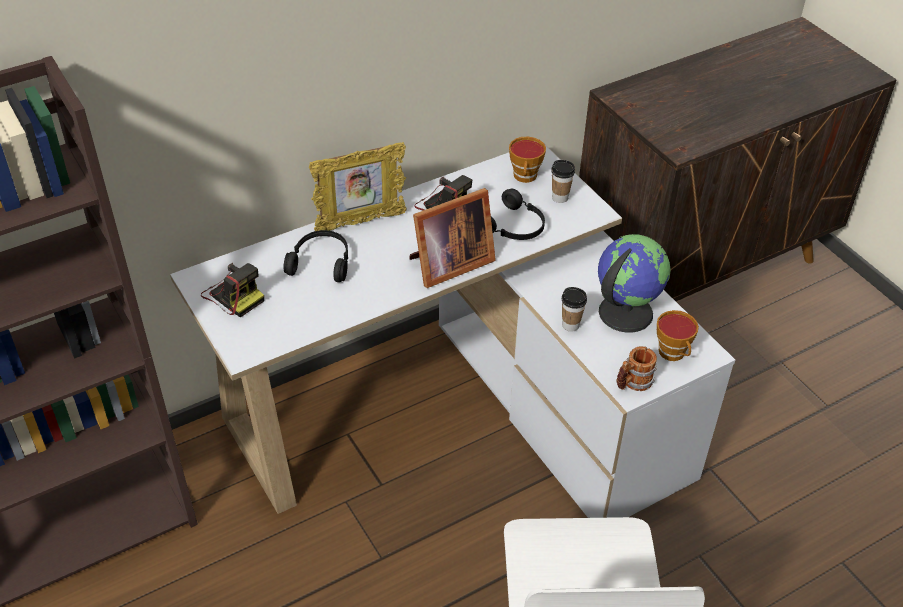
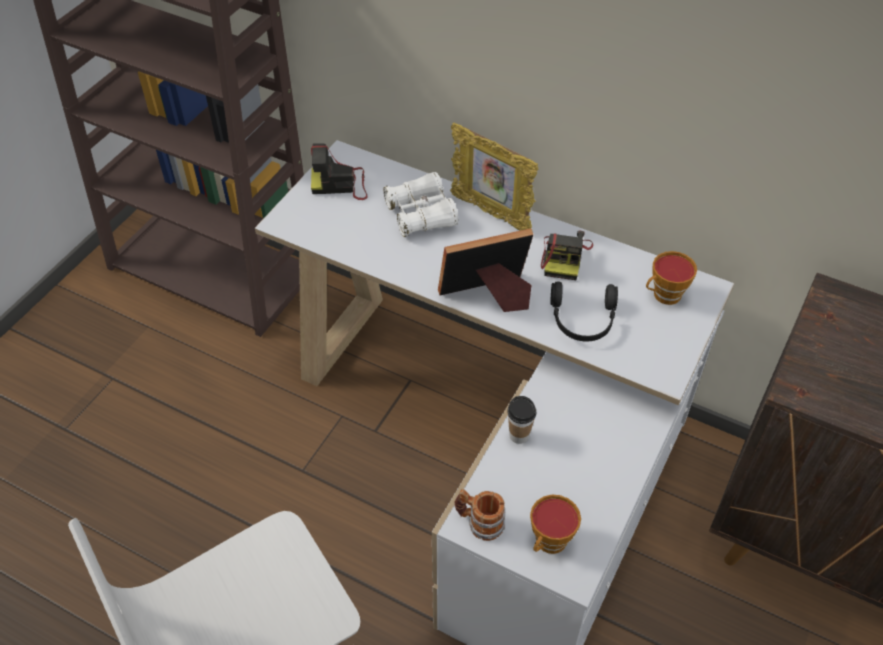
camera: 60 degrees right, 5 degrees up
(233, 295) = (341, 184): camera -> camera turned 75 degrees clockwise
(321, 262) = (421, 214): black headphones -> white binoculars
(448, 264) = (488, 296): picture frame -> picture frame turned 135 degrees clockwise
(560, 197) = (660, 336): cup -> none
(624, 312) = (575, 473): globe -> none

